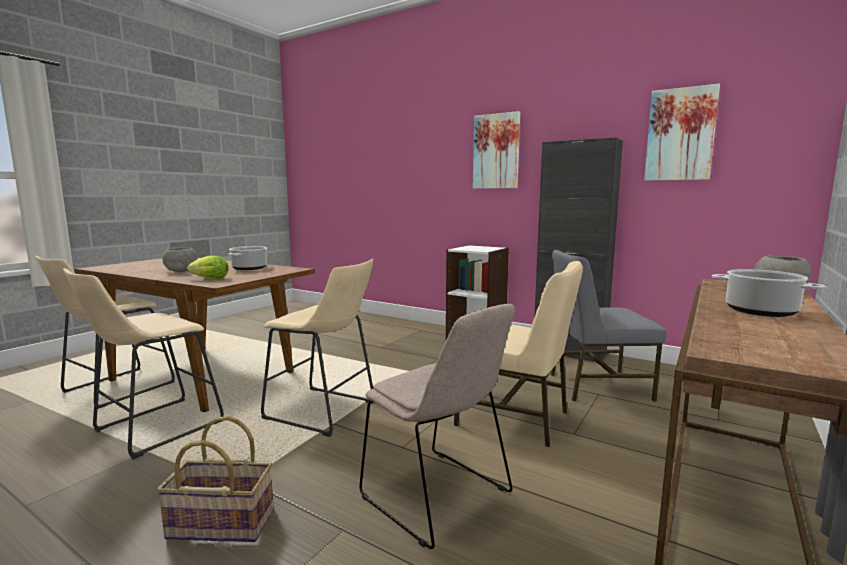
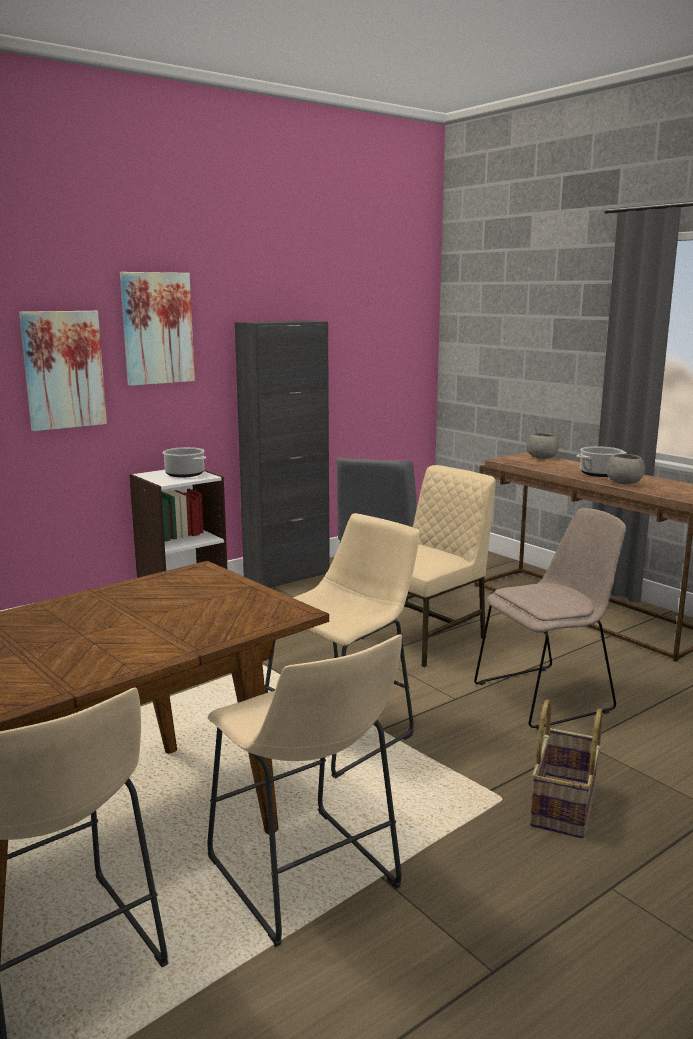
camera: 70 degrees left, 5 degrees up
(181, 271) = (115, 642): grey bowl -> grey bowl (623, 483)
(208, 279) = (240, 619): lettuce -> none
(249, 268) = (149, 595): cooking pot -> cooking pot (184, 474)
(680, 135) = (348, 316): picture -> picture (63, 370)

